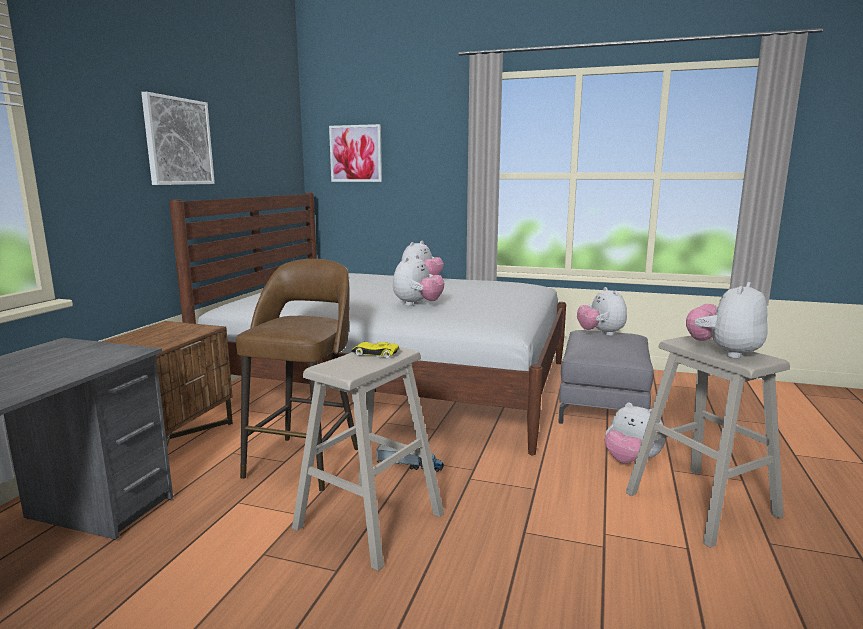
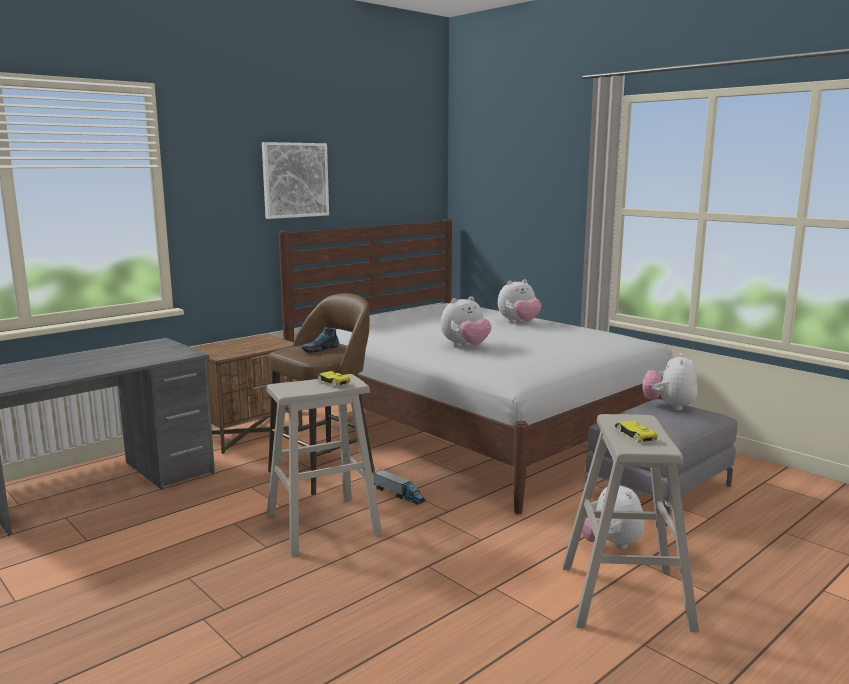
camera: 30 degrees right, 0 degrees up
(299, 323) = (320, 349): none -> shoe
(356, 153) = (491, 181): picture -> none
(724, 352) = (635, 435): plush toy -> yellow toy car

